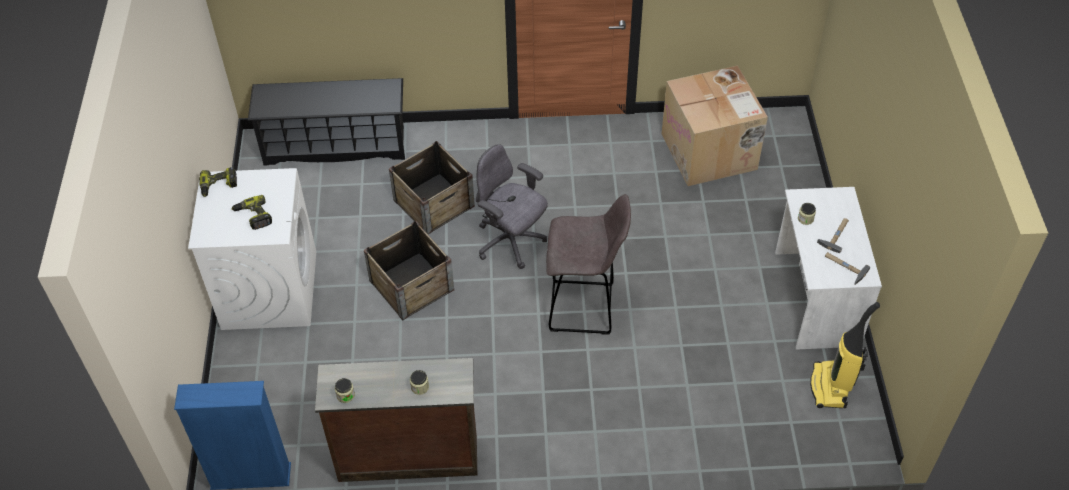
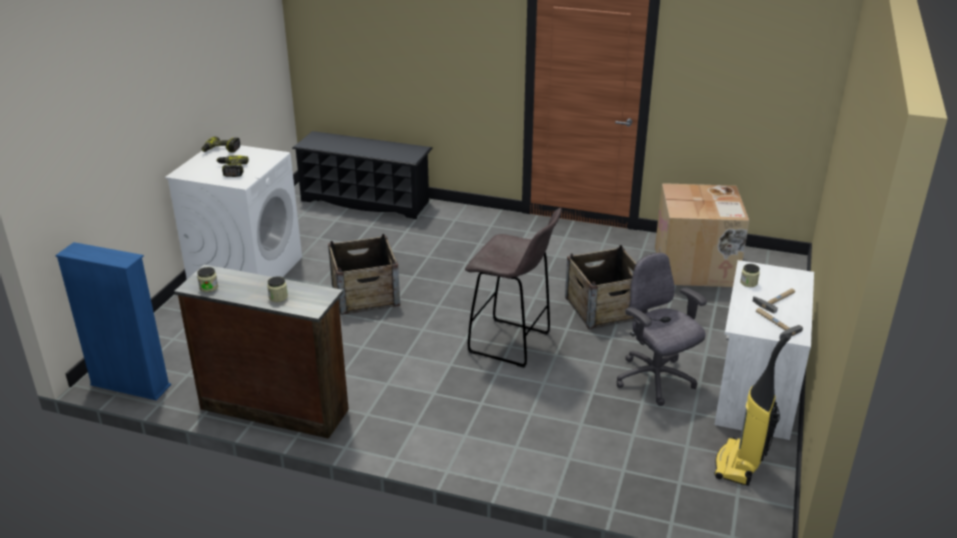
camera: 20 degrees right, 20 degrees down
(434, 202) = (422, 248): crate -> crate (604, 307)
(511, 242) = (472, 286): grey office chair -> grey office chair (655, 380)

